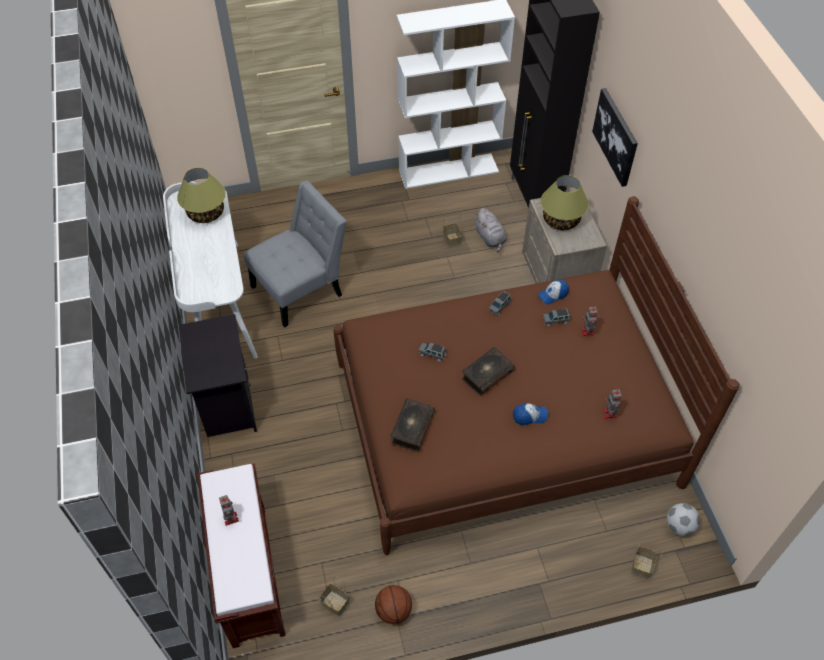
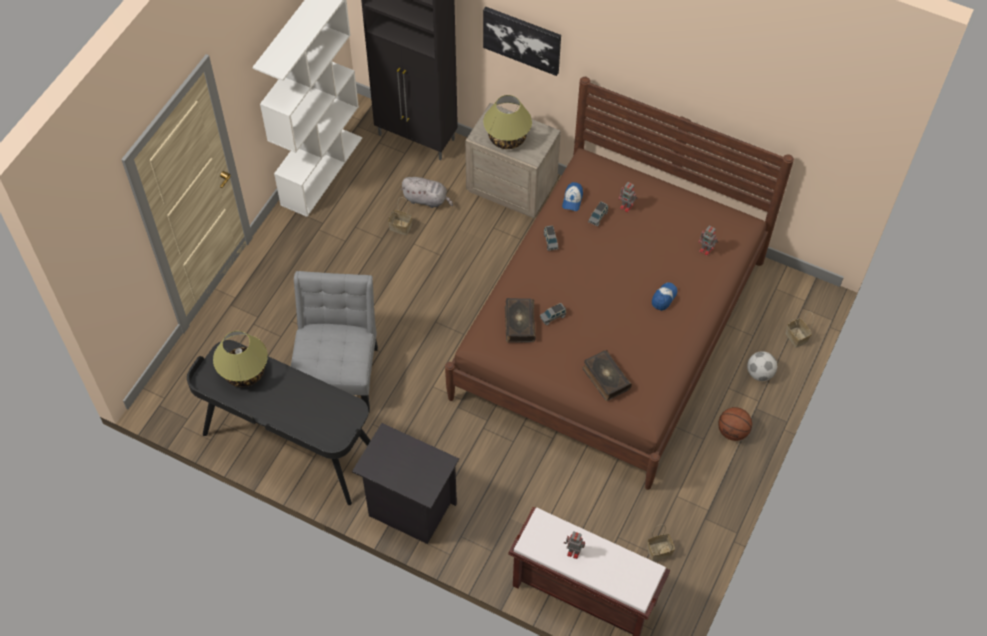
camera: 50 degrees left, 5 degrees up
(218, 303) = (290, 446): white desk -> black desk
(394, 611) = (698, 516): basketball -> basketball (733, 431)
(486, 374) = (604, 296): book -> book (519, 323)
(679, 526) = (787, 290): football -> football (759, 373)

